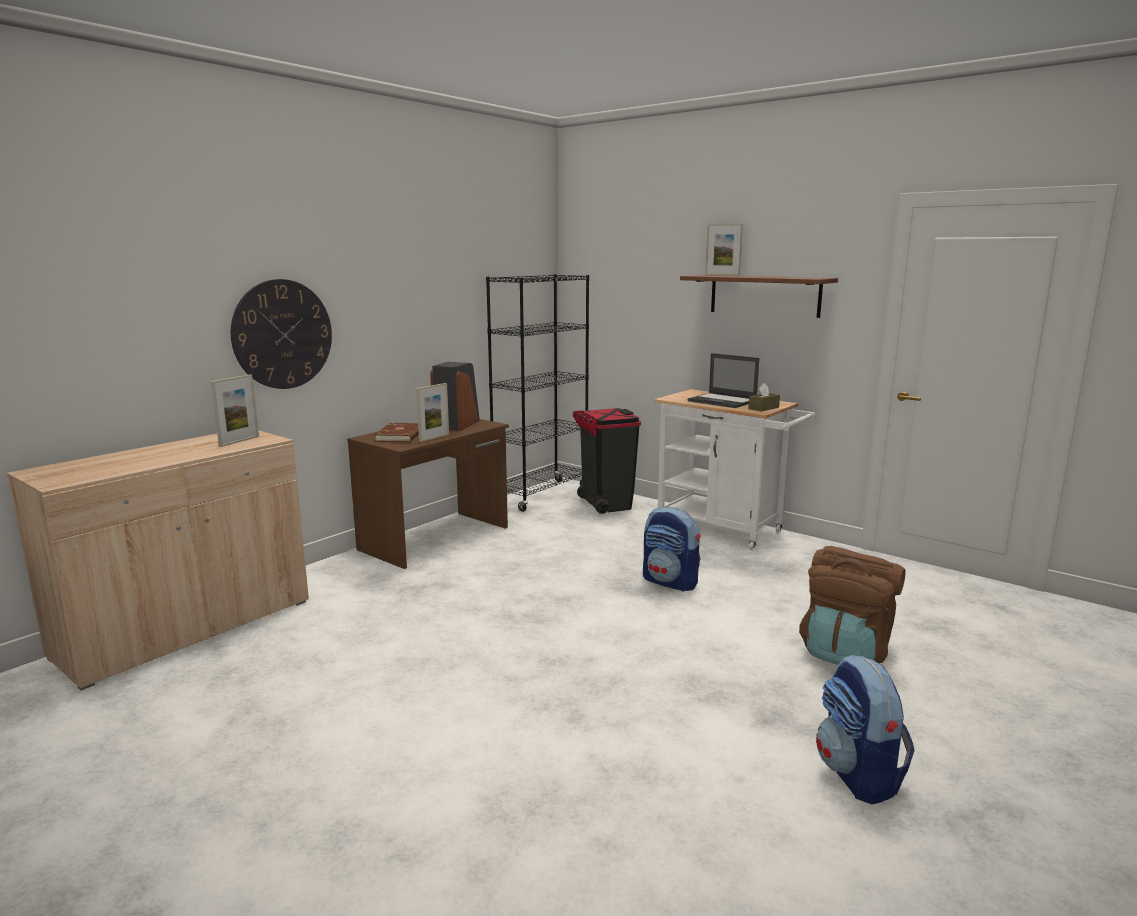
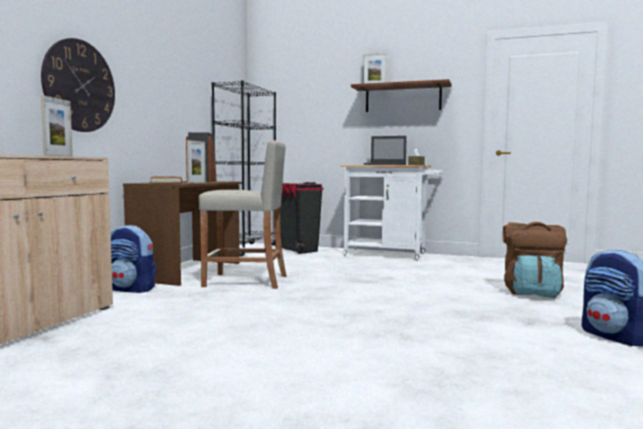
camera: 20 degrees left, 10 degrees down
(484, 570) = (245, 281): none -> beige stool
(671, 582) = (385, 276): backpack -> backpack (132, 289)

